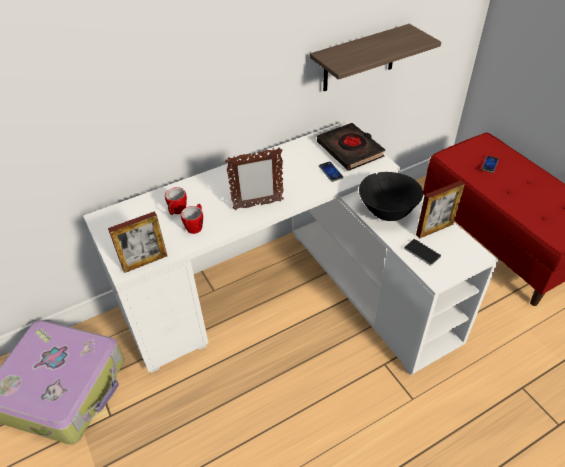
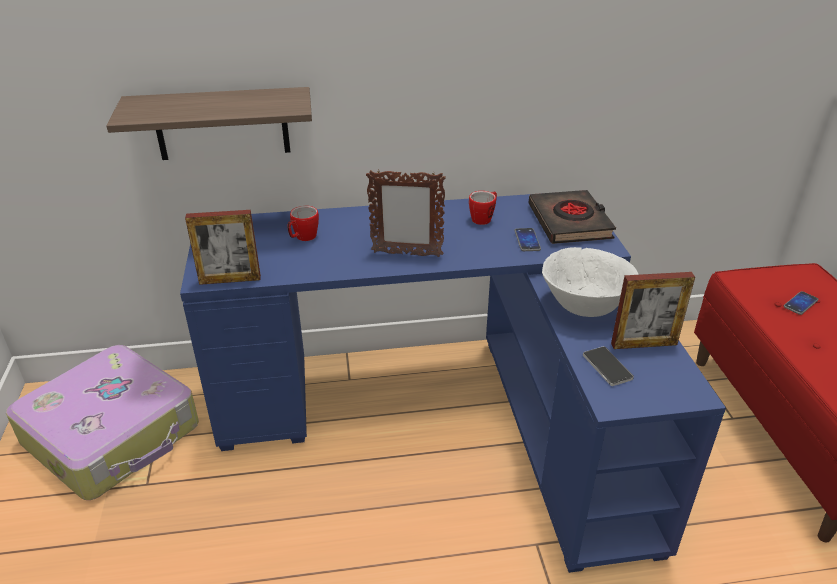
camera: 20 degrees right, 10 degrees down
(196, 226) = (315, 258): mug -> mug (484, 218)
(292, 293) = (449, 413): white desk -> blue desk
(359, 59) = (615, 103): shelf -> shelf (222, 124)
(387, 212) = (584, 307): black bowl -> white bowl

